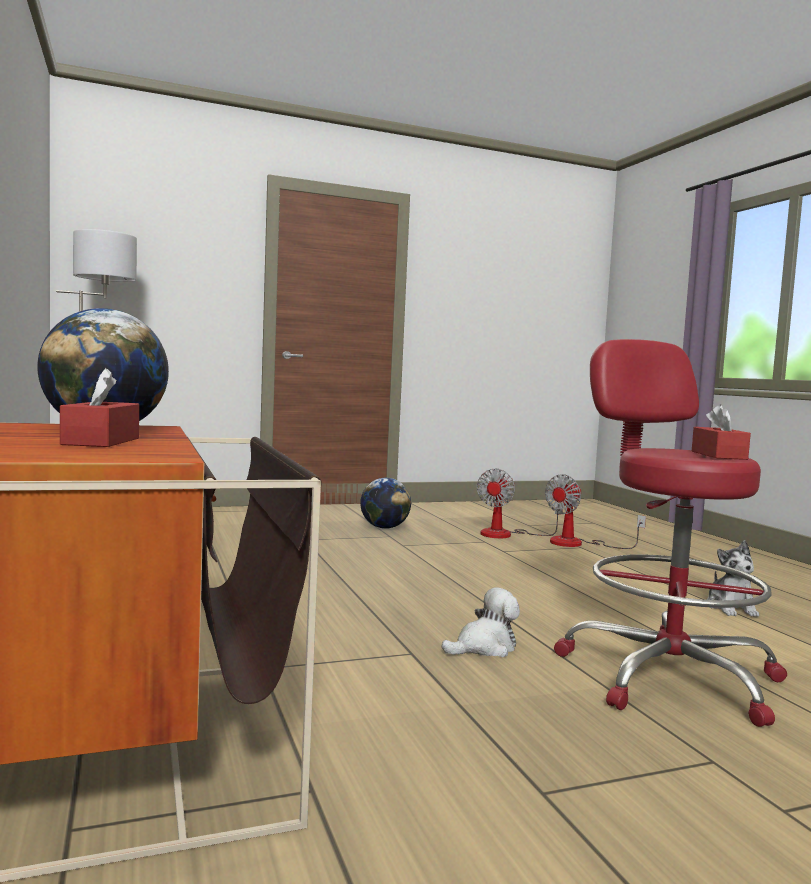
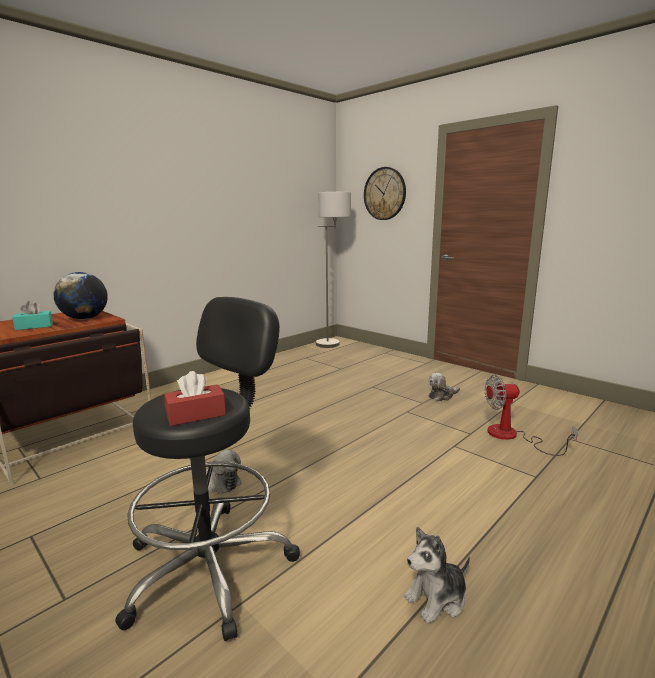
camera: 65 degrees right, 10 degrees up
(101, 441) = (34, 326): red tissue box -> turquoise tissue box
(172, 253) = (384, 193): none -> wall clock
(384, 527) = (442, 396): globe -> plush toy
(578, 543) = (547, 473): fan -> none
(666, 674) = (211, 565): red stool -> black stool

